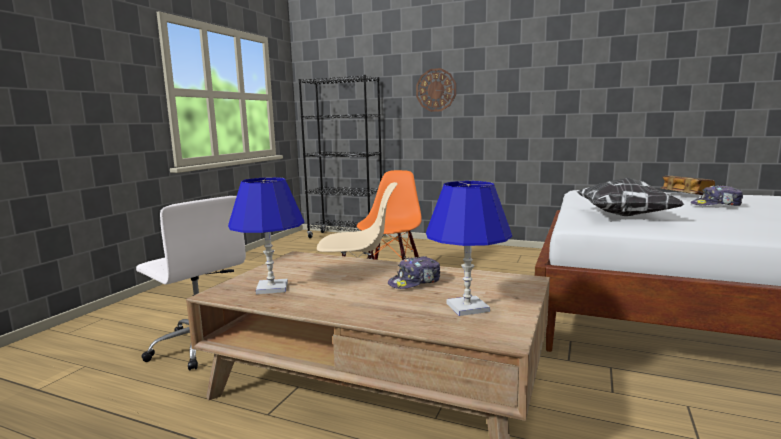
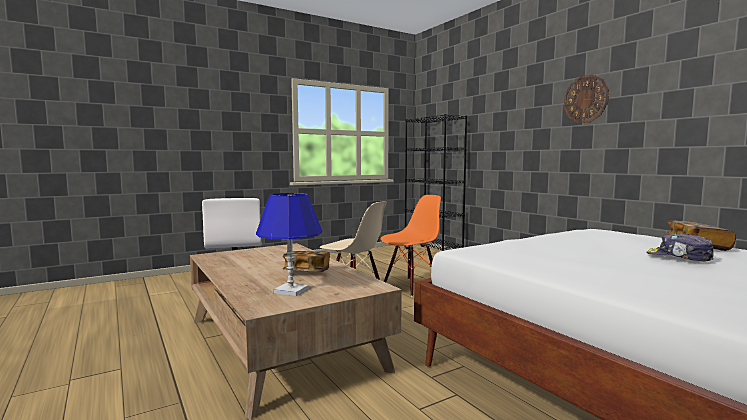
camera: 35 degrees right, 5 degrees down
(272, 288) = (233, 258): blue table lamp -> none
(415, 282) = (307, 272): cap -> book
(436, 90) = (509, 125): wall clock -> wall clock (585, 99)
(625, 216) = (532, 251): pillow -> none

